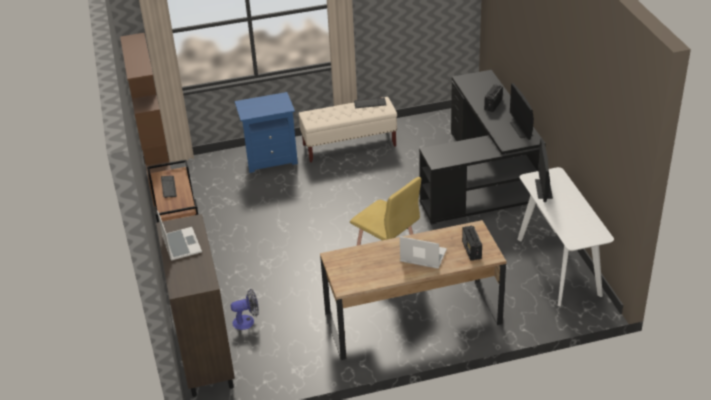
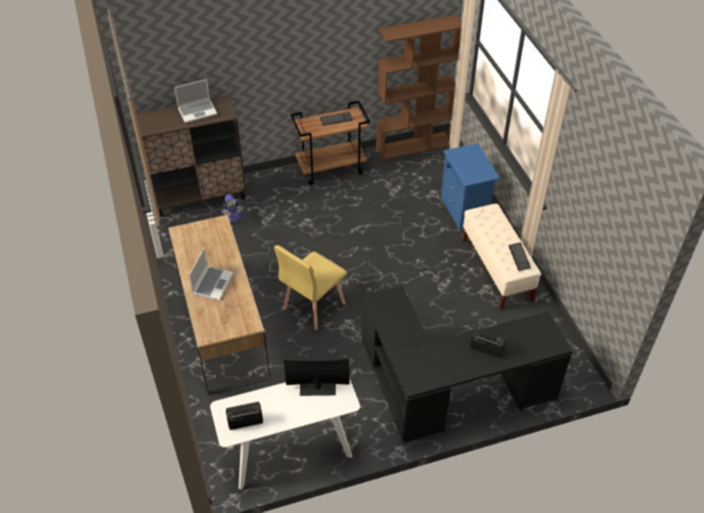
camera: 85 degrees right, 10 degrees up
(471, 251) = (216, 320): radio -> radio (245, 421)
(521, 129) = (436, 374): monitor -> none

